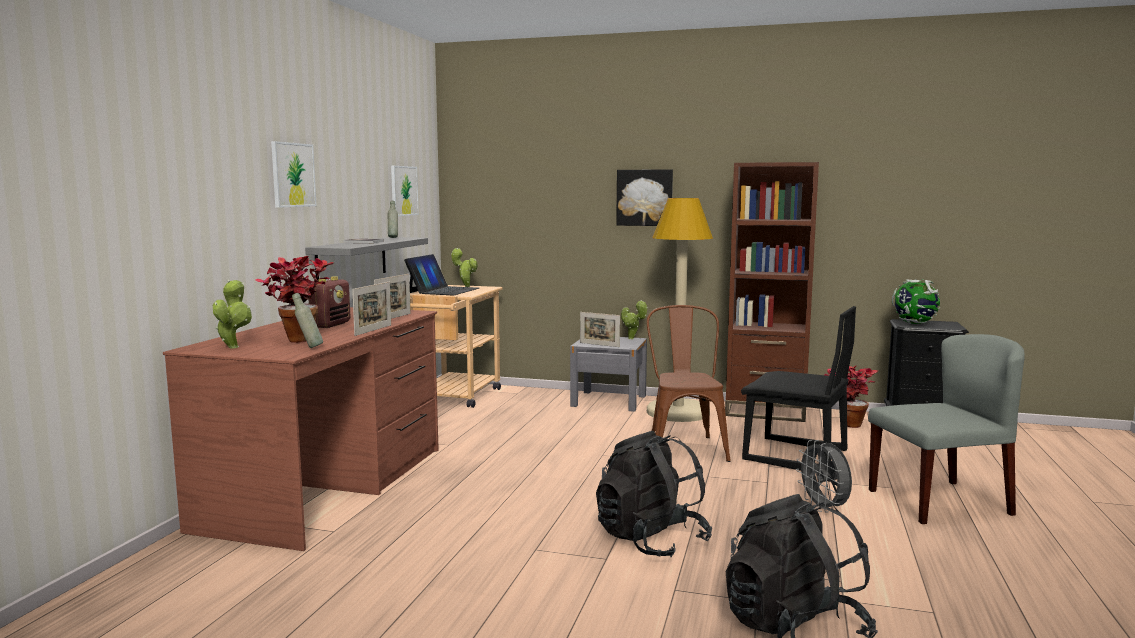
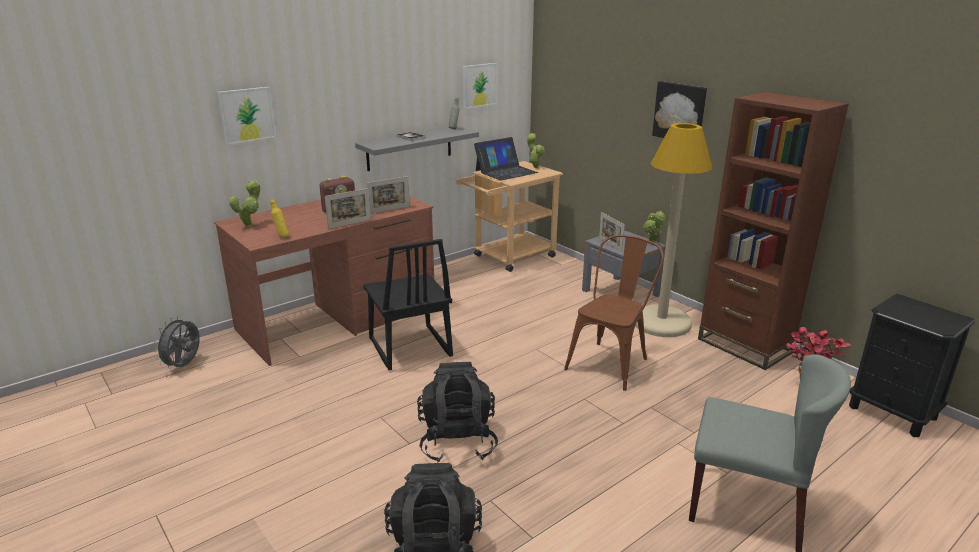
camera: 35 degrees right, 15 degrees up
(293, 175) = (341, 89): picture -> picture (247, 115)
(297, 339) = (293, 224): potted plant -> none
(309, 347) = (281, 237): grey bottle -> yellow bottle
(794, 456) = (690, 405): black chair -> black chair (409, 348)
(824, 508) = (628, 468): grey fan -> grey fan (184, 365)
(914, 323) = (906, 308): globe -> none

